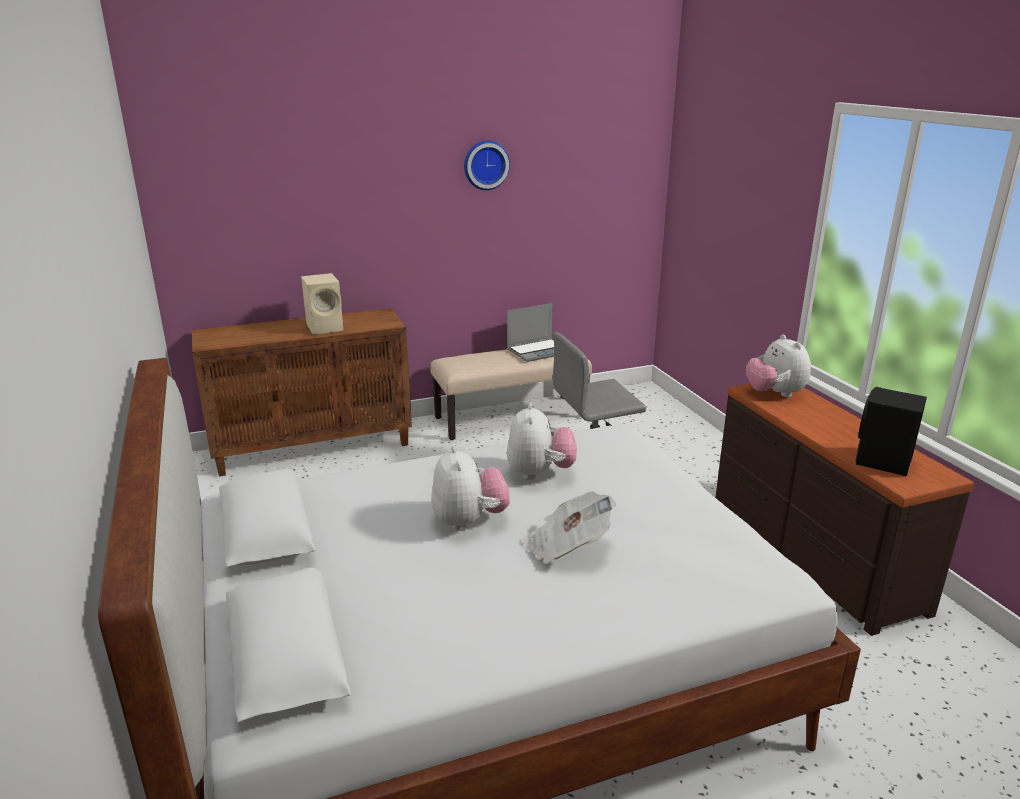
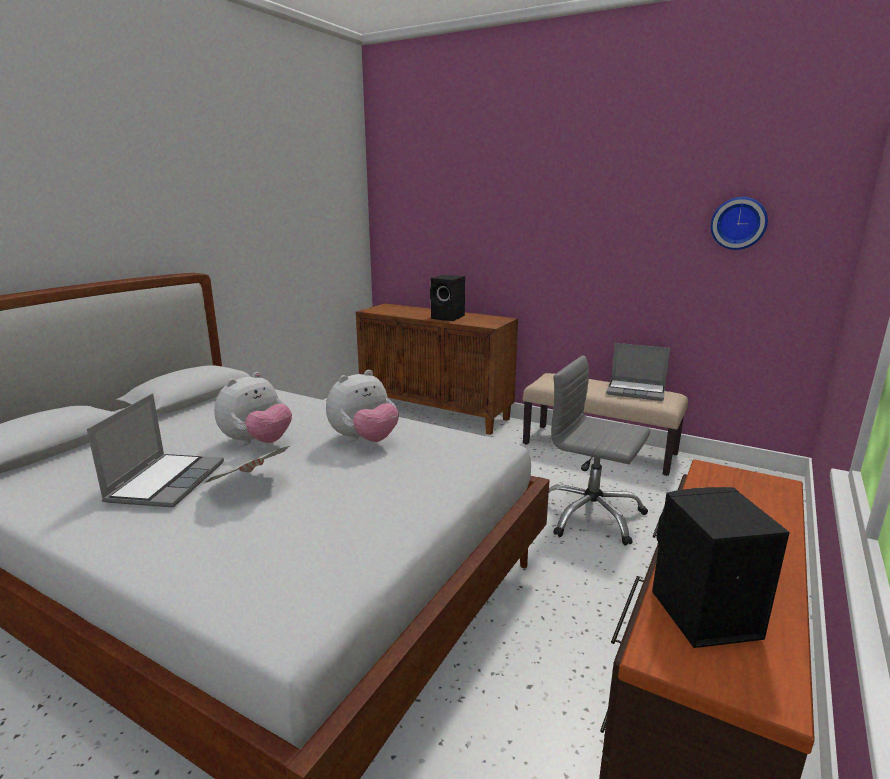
camera: 50 degrees right, 5 degrees down
(326, 327) = (448, 317): beige speaker -> black speaker
(485, 164) = (619, 197): wall clock -> wall clock (738, 223)
(502, 585) = (166, 481): none -> laptop
(775, 394) = (737, 486): plush toy -> none

